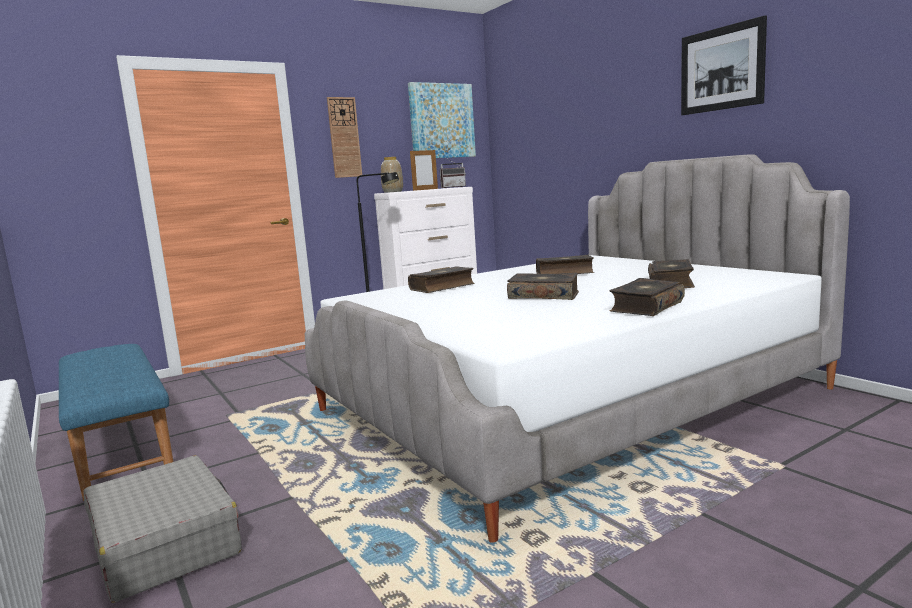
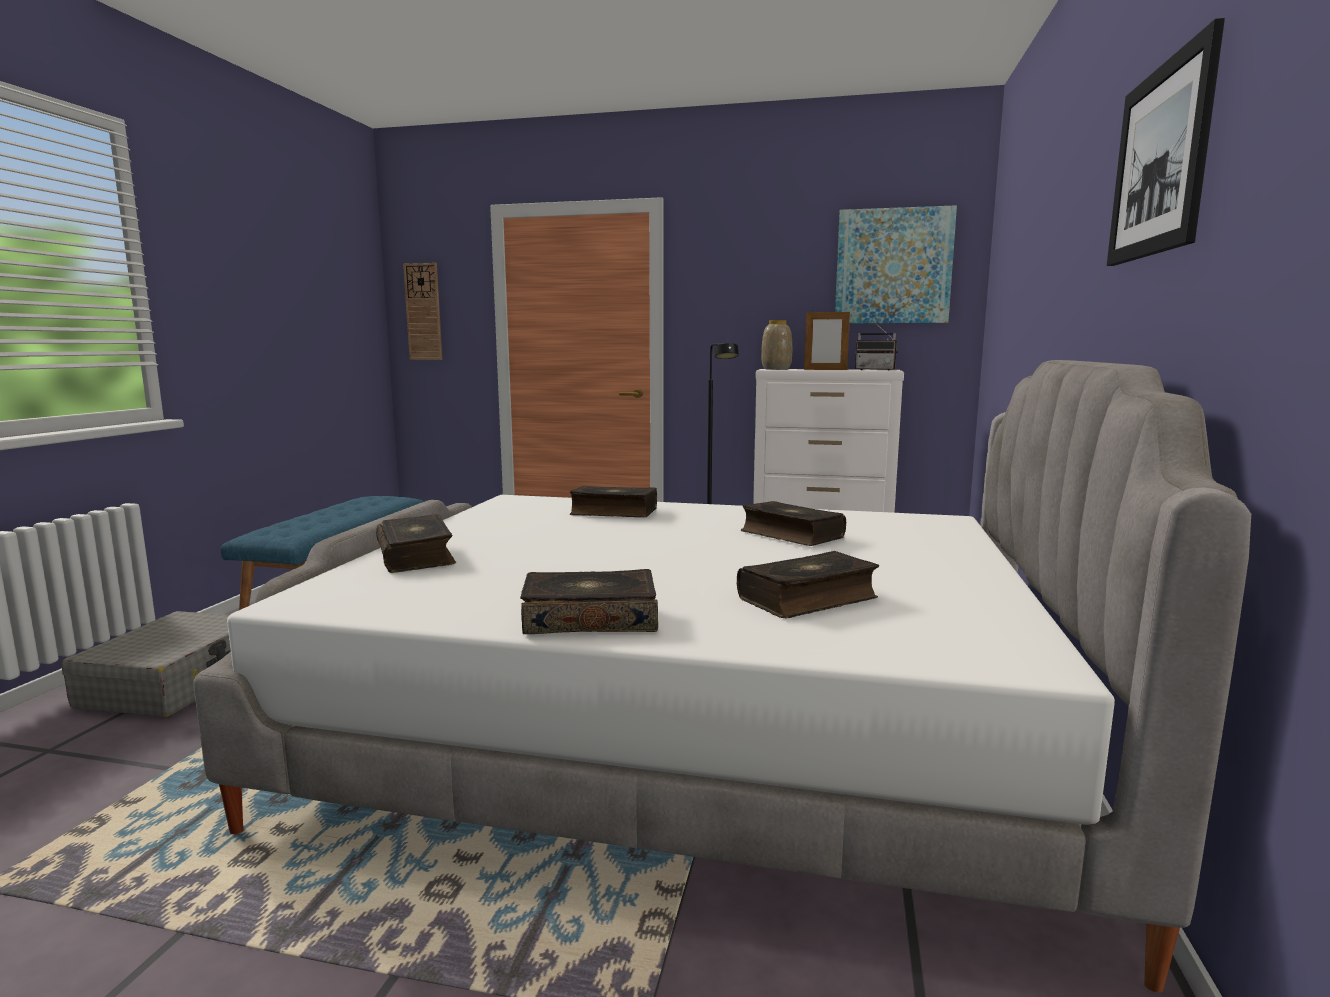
camera: 45 degrees right, 0 degrees up
(344, 137) = (730, 291): wall clock -> wall clock (423, 312)
(543, 295) = (615, 558): book -> book (417, 556)

